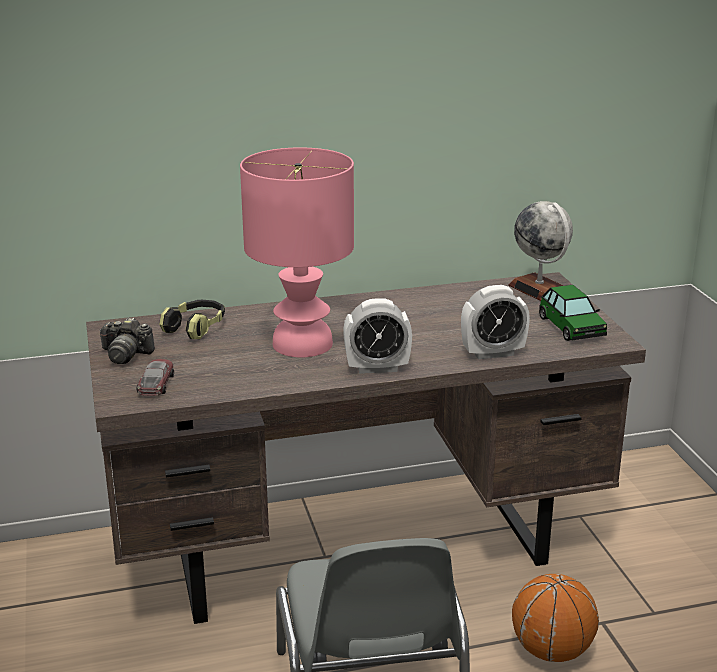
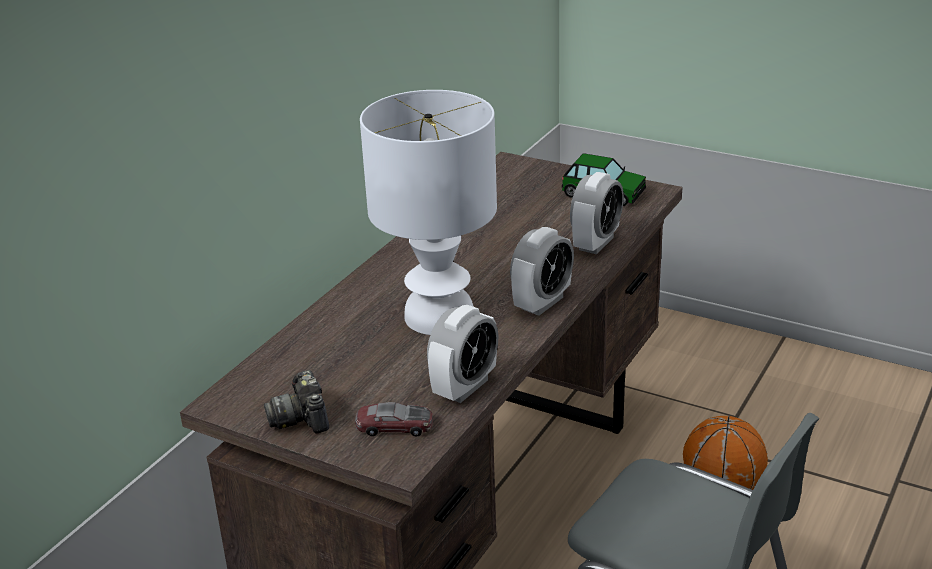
camera: 45 degrees left, 5 degrees up
(126, 355) = (302, 418): camera -> camera turned 105 degrees clockwise
(156, 384) = (394, 426): toy car -> toy car turned 45 degrees counterclockwise
(196, 328) = (311, 355): headphones -> none
(231, 386) = (464, 387): none -> alarm clock
(300, 344) = (438, 317): pink table lamp -> white table lamp
(539, 289) = (518, 173): globe -> none

